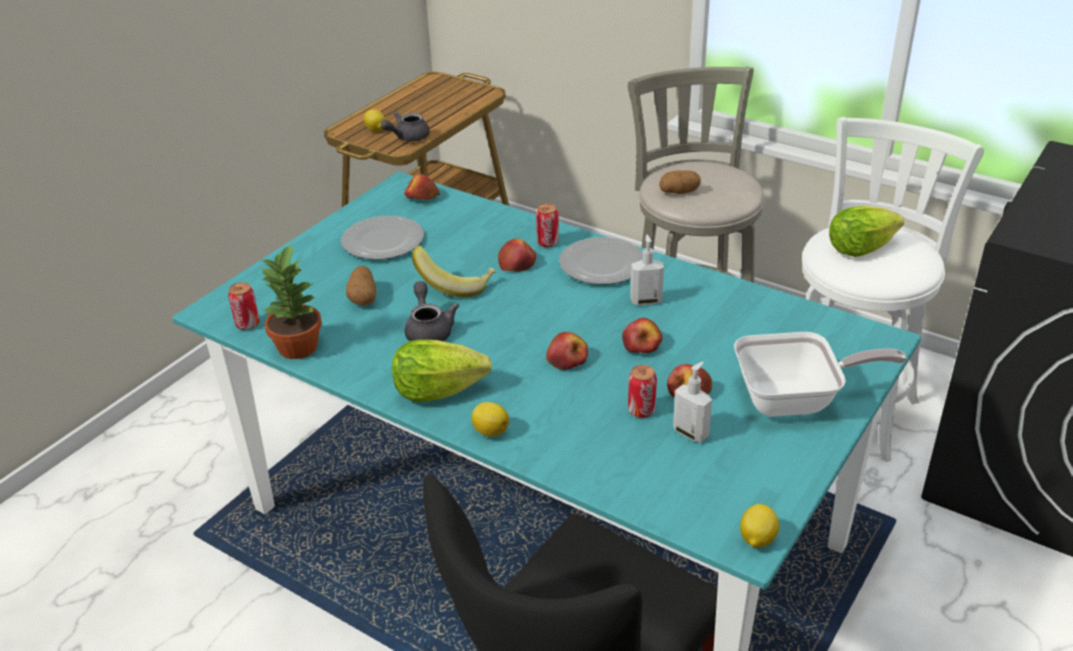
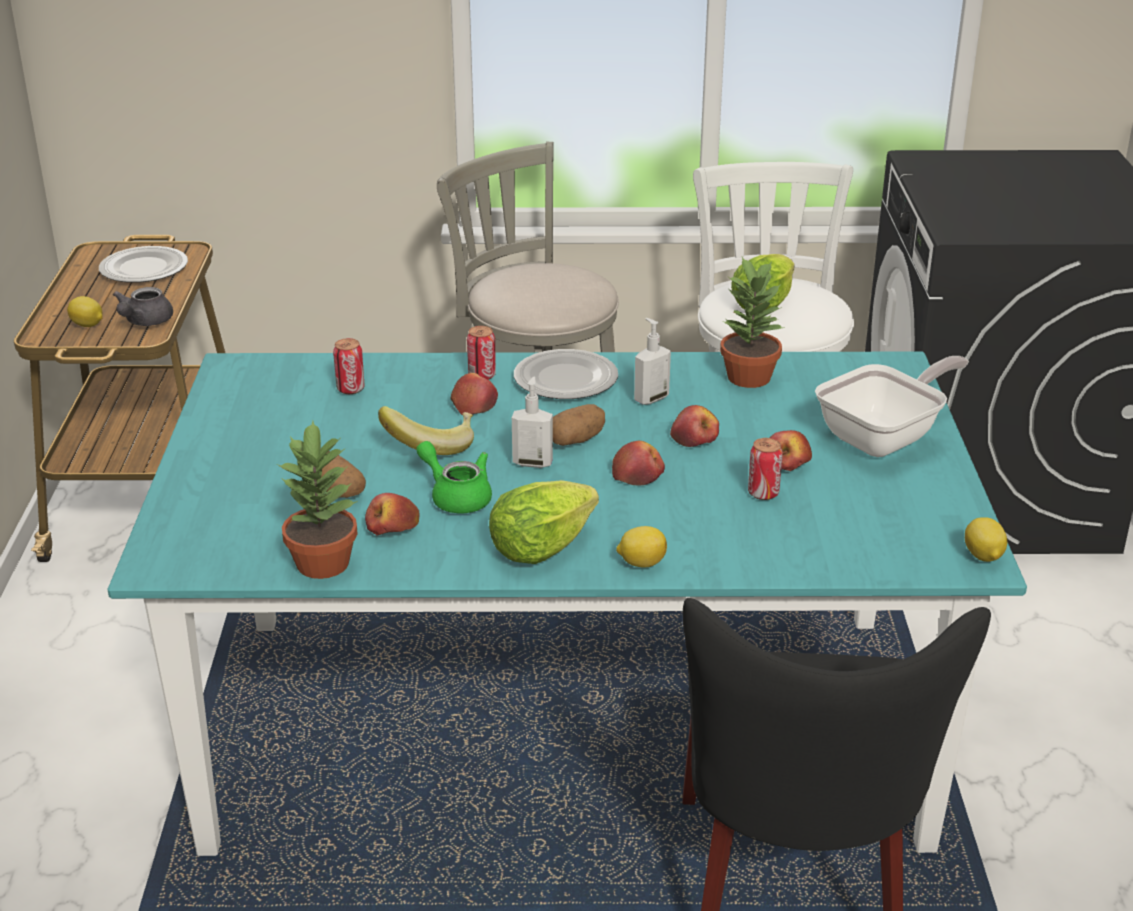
camera: 35 degrees left, 5 degrees down
(247, 324) = (226, 563): can -> can (350, 389)
(383, 240) = (285, 428): plate -> plate (143, 268)
(422, 197) = (275, 372): apple -> apple (393, 528)
(429, 330) = (456, 496): grey teapot -> green teapot
(679, 192) = (529, 300): potato -> potato (577, 440)
(691, 433) = (829, 495): soap dispenser -> soap dispenser (532, 462)
(742, 308) = (749, 377): none -> potted plant

